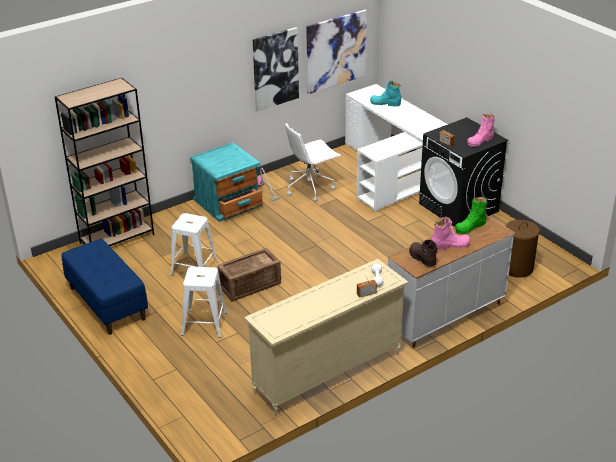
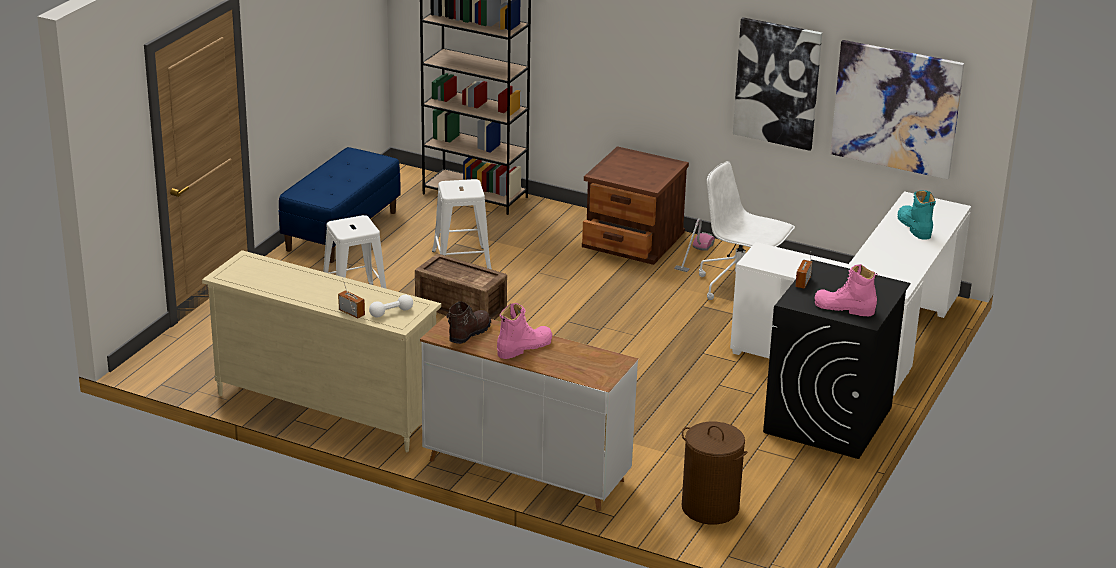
camera: 60 degrees right, 5 degrees down
(230, 204) = (632, 242): turquoise nightstand -> brown nightstand
(450, 245) = (524, 347): pink boot -> pink boot turned 90 degrees counterclockwise
(470, 226) = (589, 354): green boot -> none

